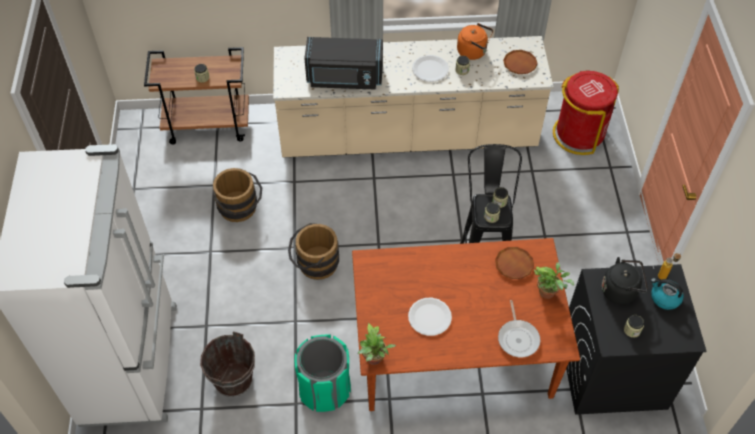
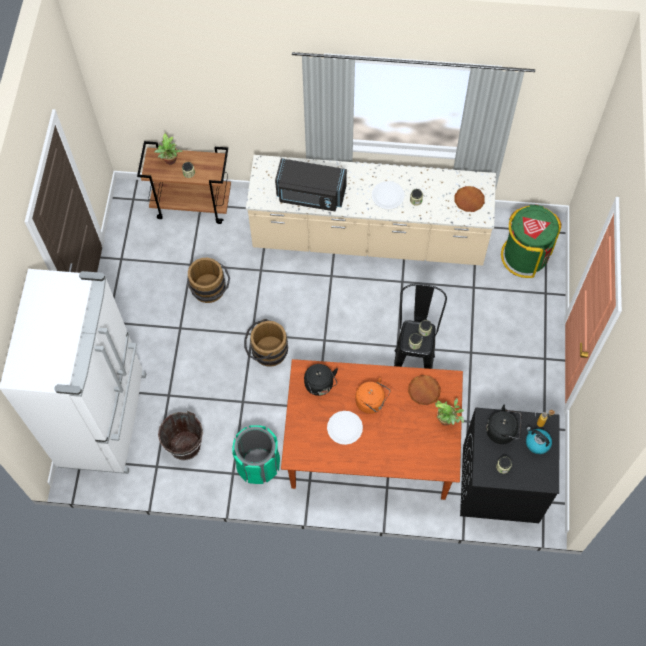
camera: 10 degrees right, 10 degrees up
(374, 360) = (293, 458): potted plant -> potted plant (170, 161)
(391, 274) = (320, 386): none -> black kettle
(473, 52) = (430, 182): orange kettle -> orange kettle (372, 402)
(518, 338) = (413, 456): frying pan -> none
(579, 134) = (525, 256): red trash can -> green trash can

